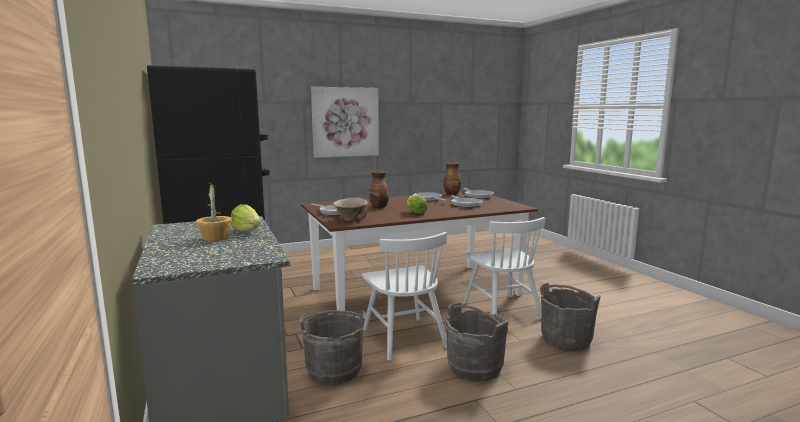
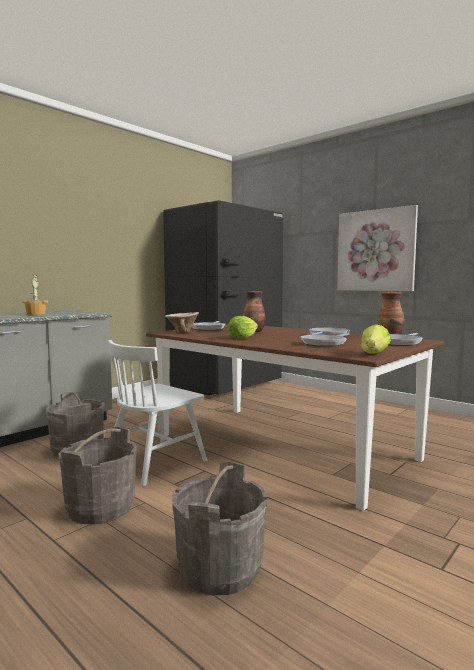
camera: 65 degrees right, 5 degrees down
(247, 231) = (56, 314): lettuce -> lettuce (374, 354)
(501, 310) = (283, 503): white chair -> none

